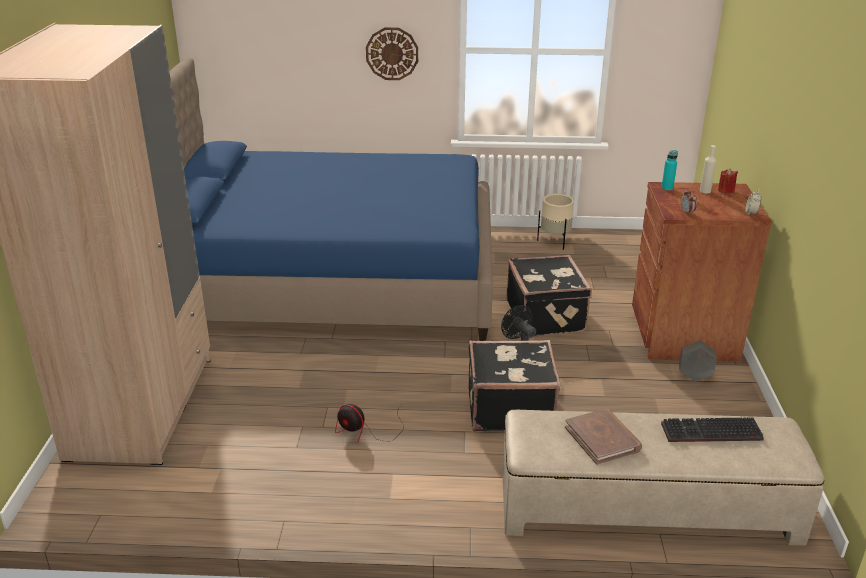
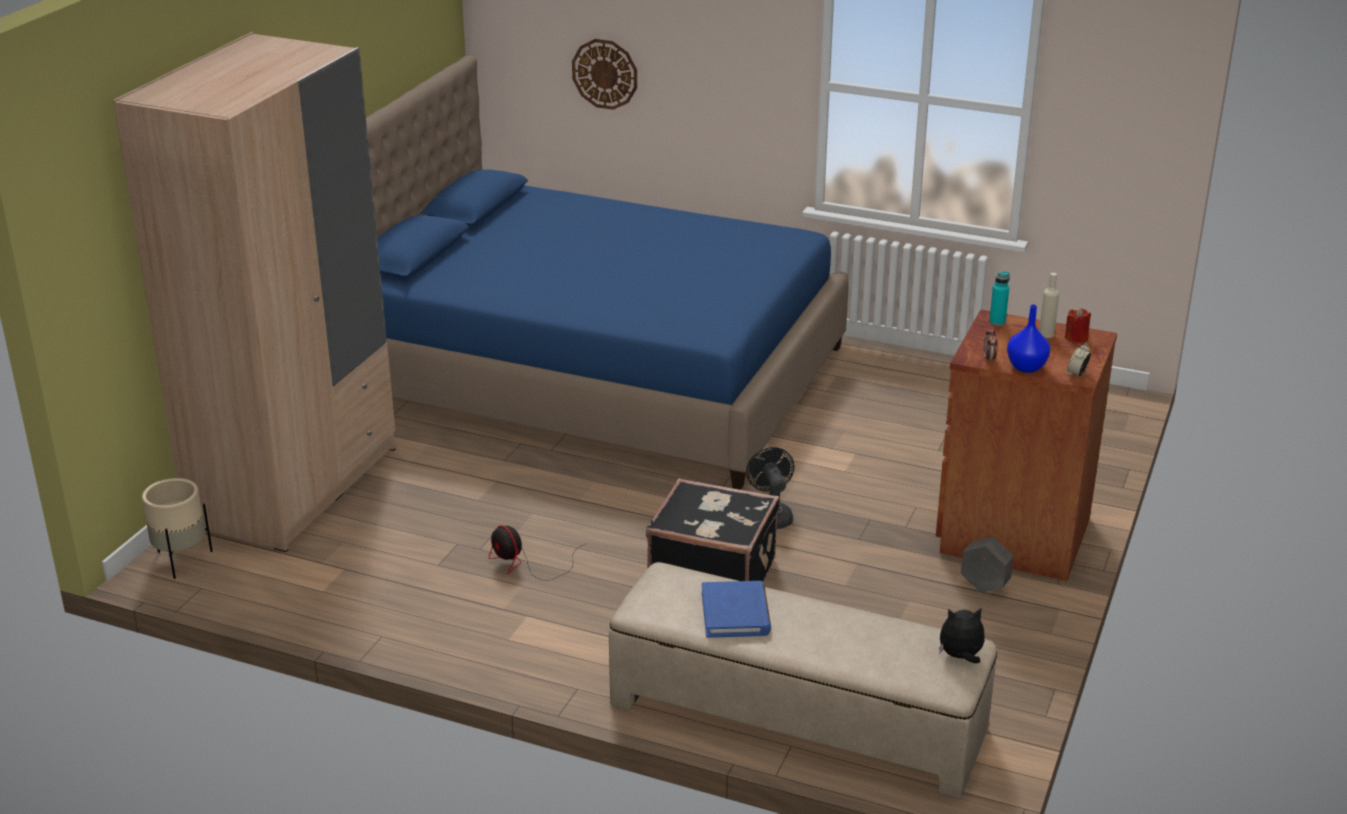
camera: 20 degrees right, 0 degrees up
(392, 53) = (730, 79): wall clock -> wall clock (605, 73)
(546, 316) = (844, 473): black suitcase -> none
(555, 242) = (933, 375): beige planter -> beige planter (182, 560)
(602, 439) = (735, 613): brown book -> blue book
(710, 433) = (870, 635): keyboard -> none
(716, 214) = (1026, 367): none -> blue vase
(785, 436) = (960, 657): none -> plush toy

